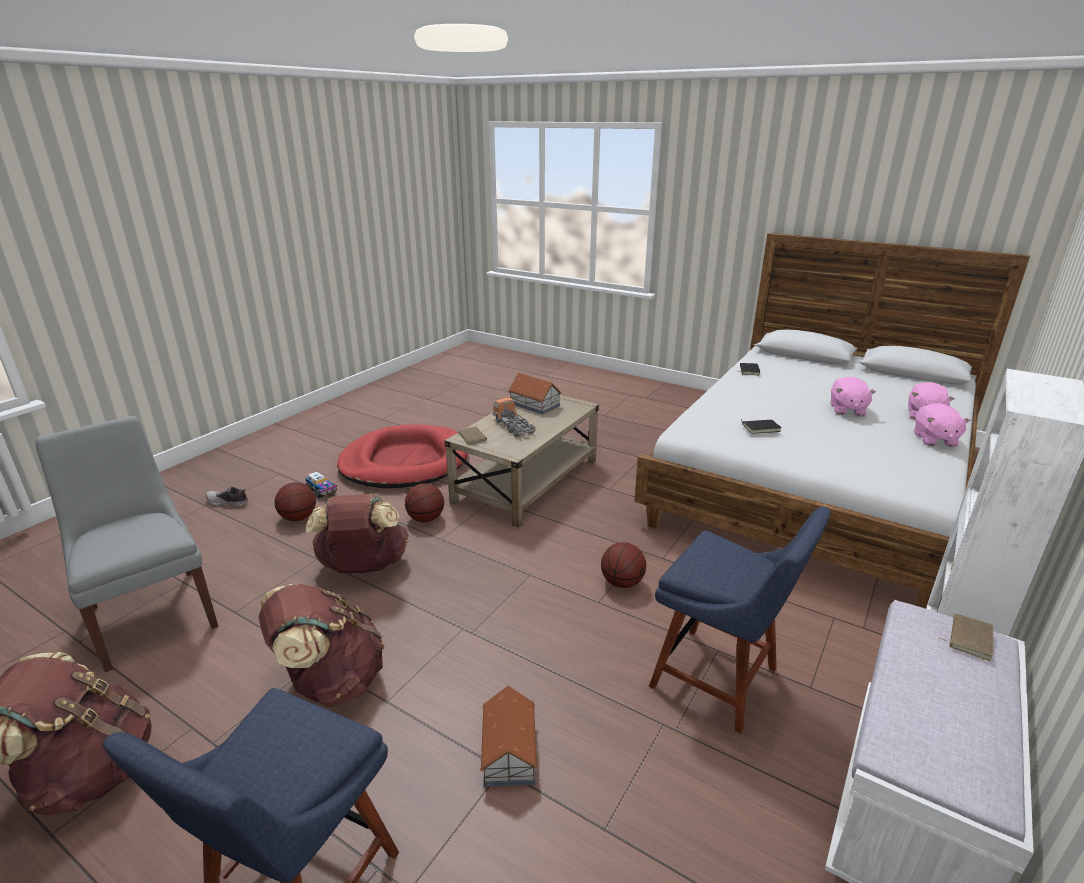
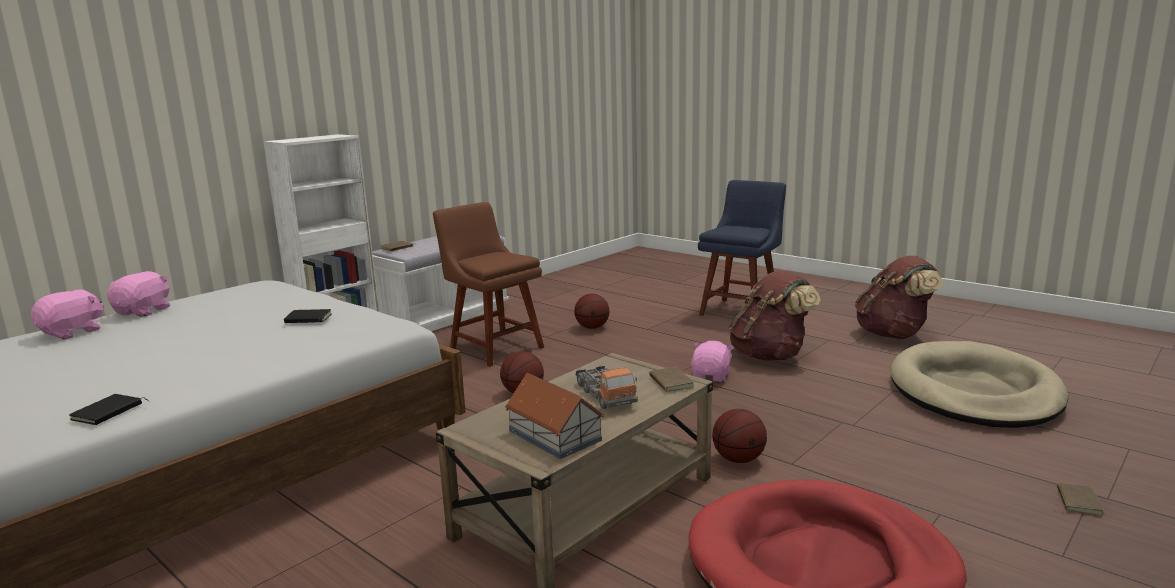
camera: 170 degrees left, 10 degrees down
(152, 614) = (974, 392): grey chair -> beige dog bed
(228, 502) = (1076, 501): shoe -> brown book
(298, 518) = (927, 471): basketball -> basketball (592, 327)
(322, 491) = (933, 511): toy truck -> none
(363, 567) = (791, 415): brown backpack -> none
(508, 752) = (643, 332): toy house -> none
(720, 680) = (493, 347): blue chair -> brown chair
(846, 410) = (144, 341): pink plush toy -> pink plush toy (711, 376)

